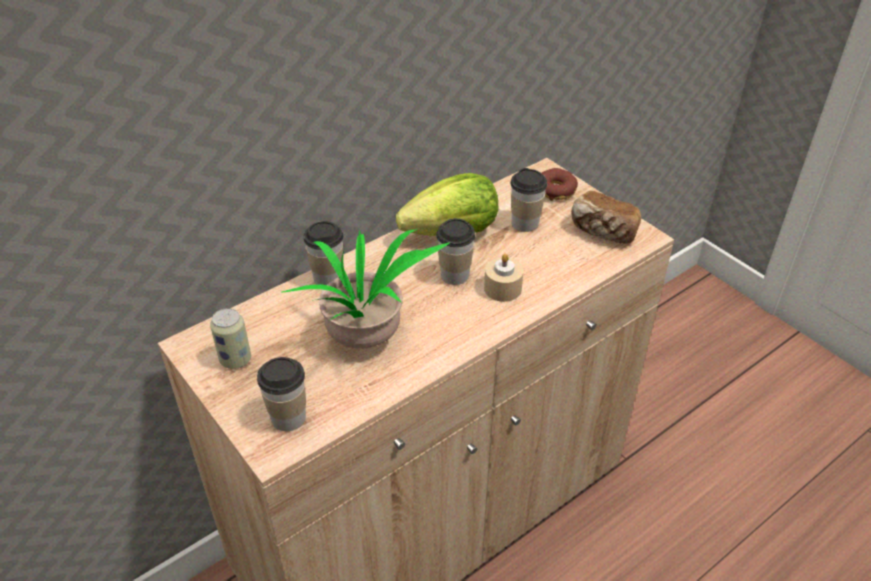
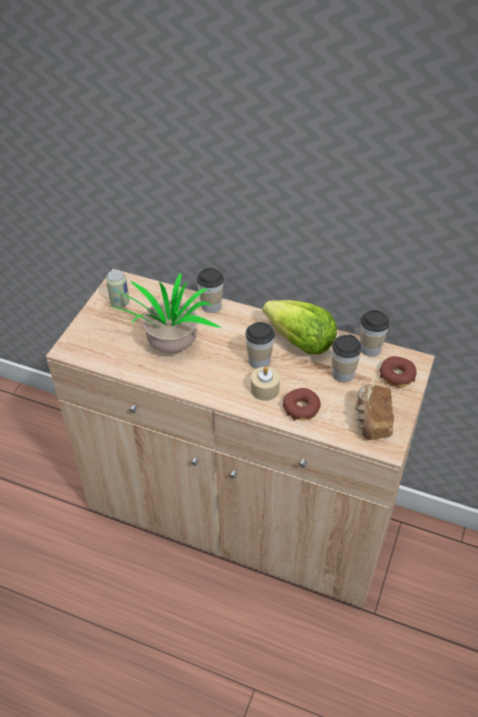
camera: 60 degrees right, 5 degrees up
(288, 418) = (93, 344): cup -> cup (370, 348)
(551, 272) = (301, 408): none -> donut

